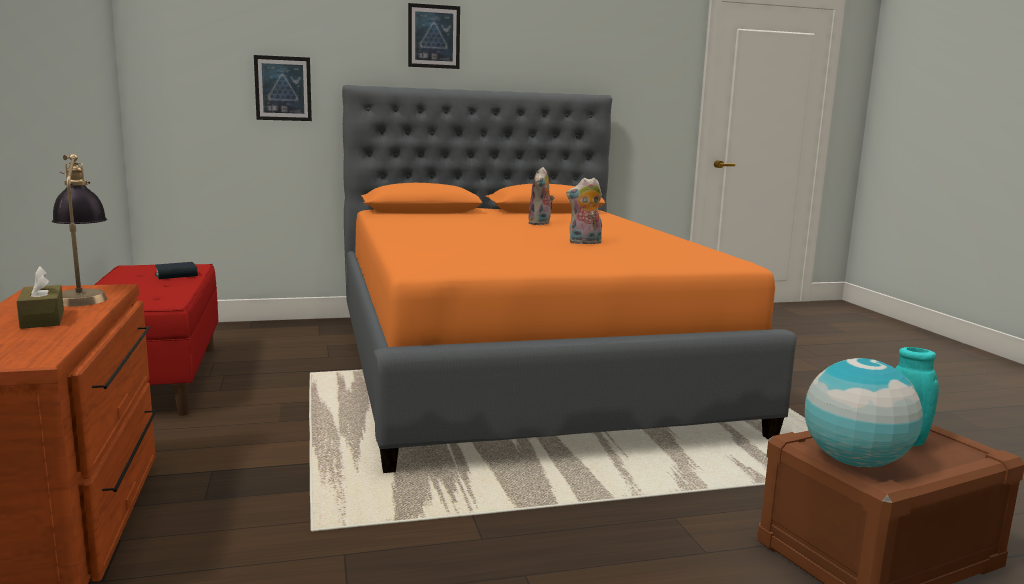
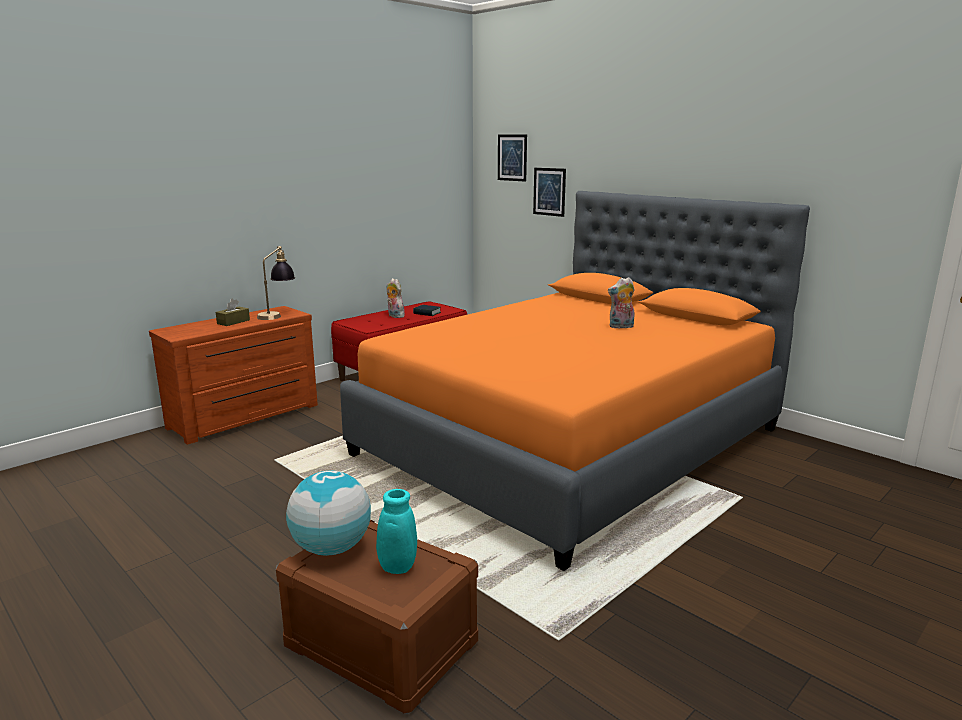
camera: 60 degrees right, 5 degrees up
(434, 36) = (650, 148): picture -> picture (512, 157)
(584, 243) = (558, 350): plush toy -> plush toy (394, 316)

